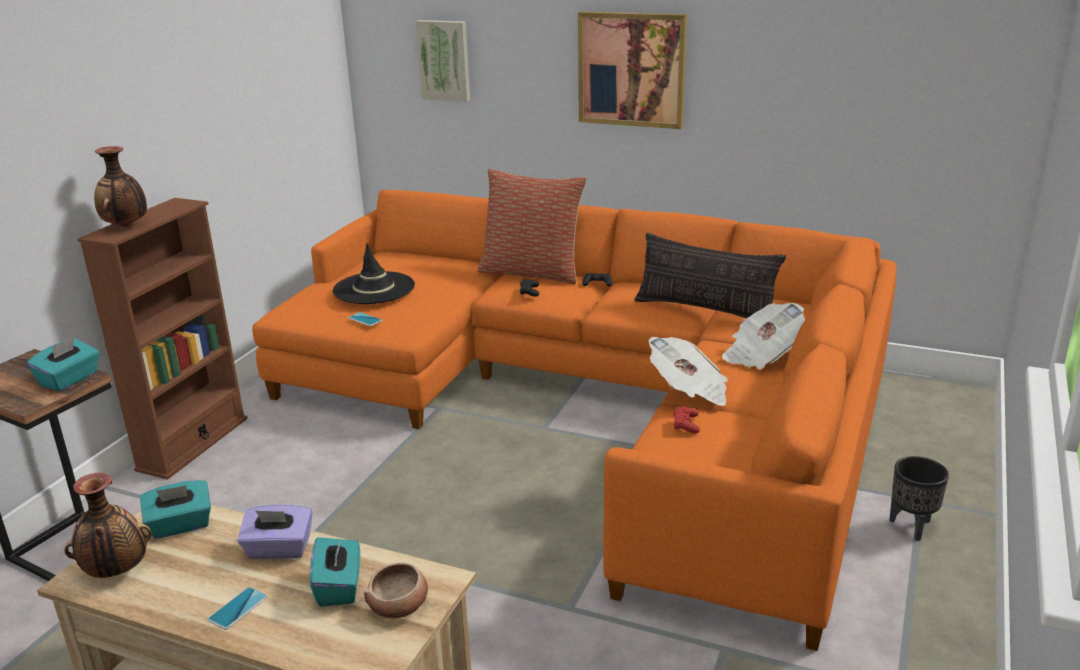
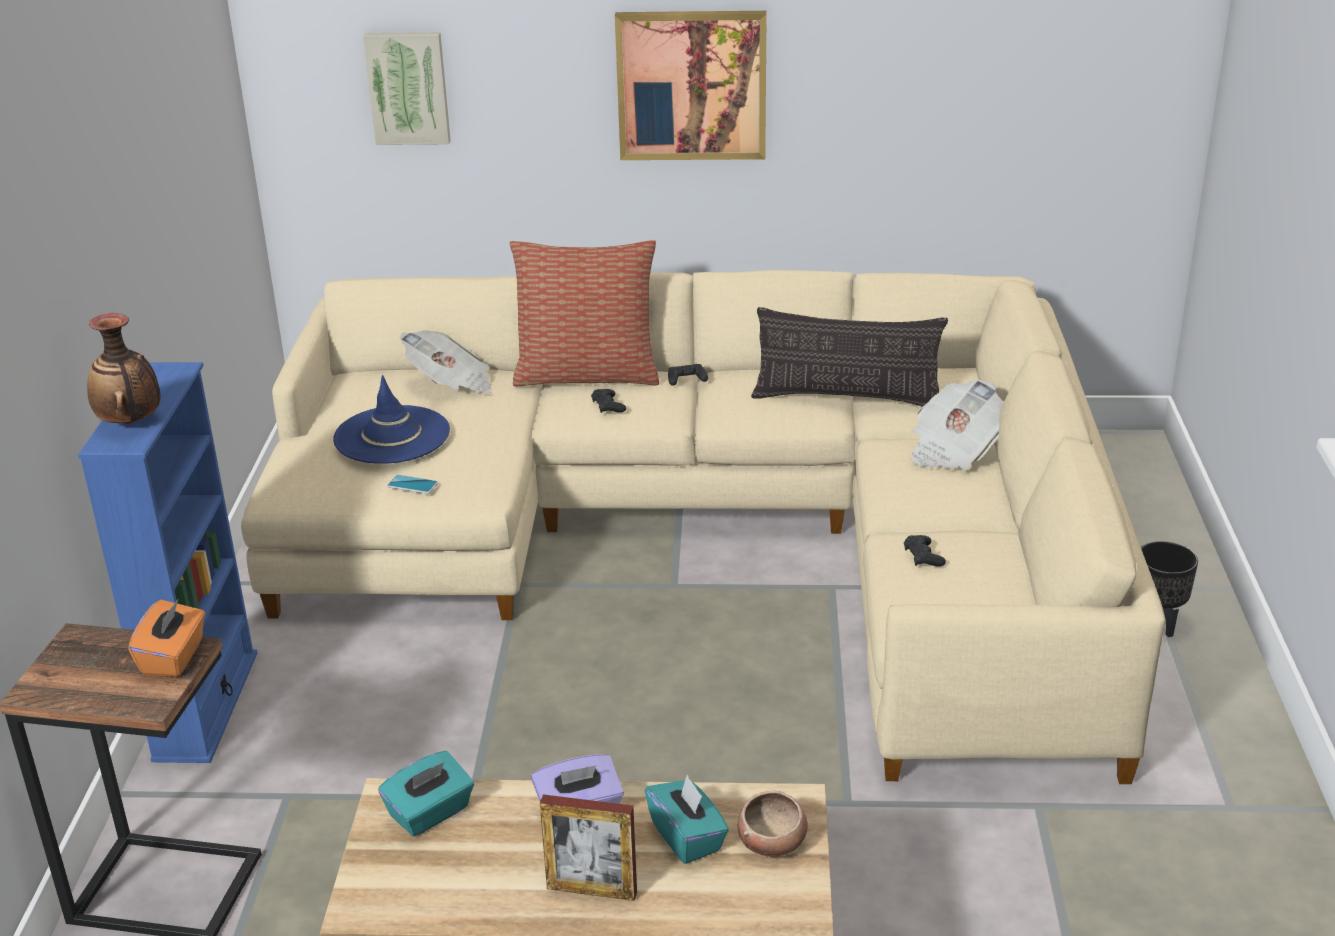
camera: 20 degrees left, 5 degrees up
(70, 380) = (174, 657): turquoise tissue box -> orange tissue box
(116, 572) = (402, 887): vase -> none
(193, 444) = (206, 705): brown bookcase -> blue bookcase
(238, 609) = (591, 890): phone -> picture frame
(374, 288) = (392, 436): black hat -> blue hat
(596, 402) = (718, 538): orange sofa -> beige sofa
(686, 424) = (923, 556): red game controller -> black game controller
(689, 390) = (899, 512): newspaper -> newspaper (451, 384)

